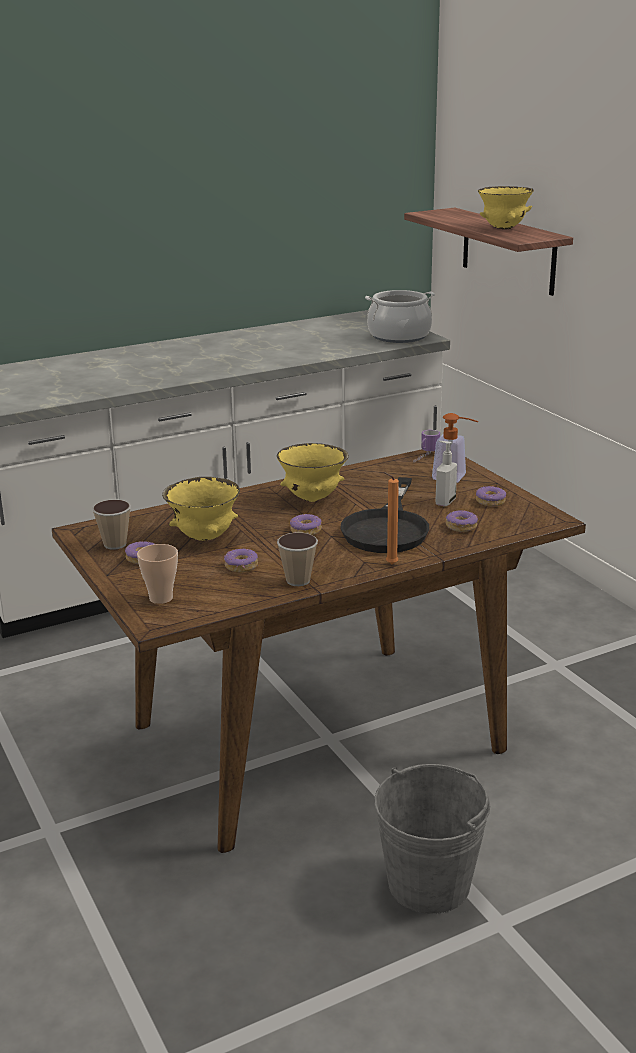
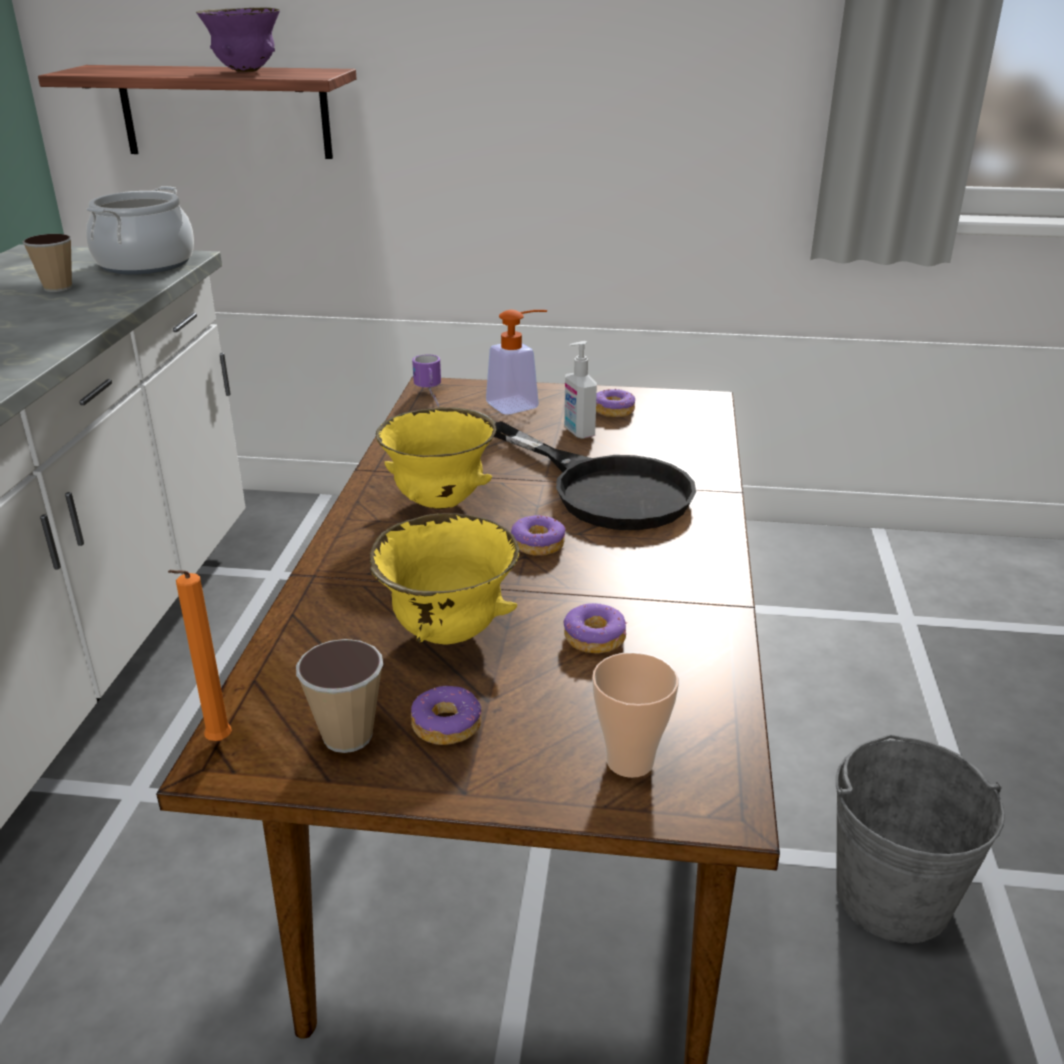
camera: 55 degrees left, 5 degrees up
(298, 580) = (696, 608): cup -> cup (58, 288)
(389, 564) = (717, 527): orange candle -> orange candle (216, 743)
(461, 526) = (660, 448): donut -> none
(503, 228) = (246, 71): yellow bowl -> purple bowl

